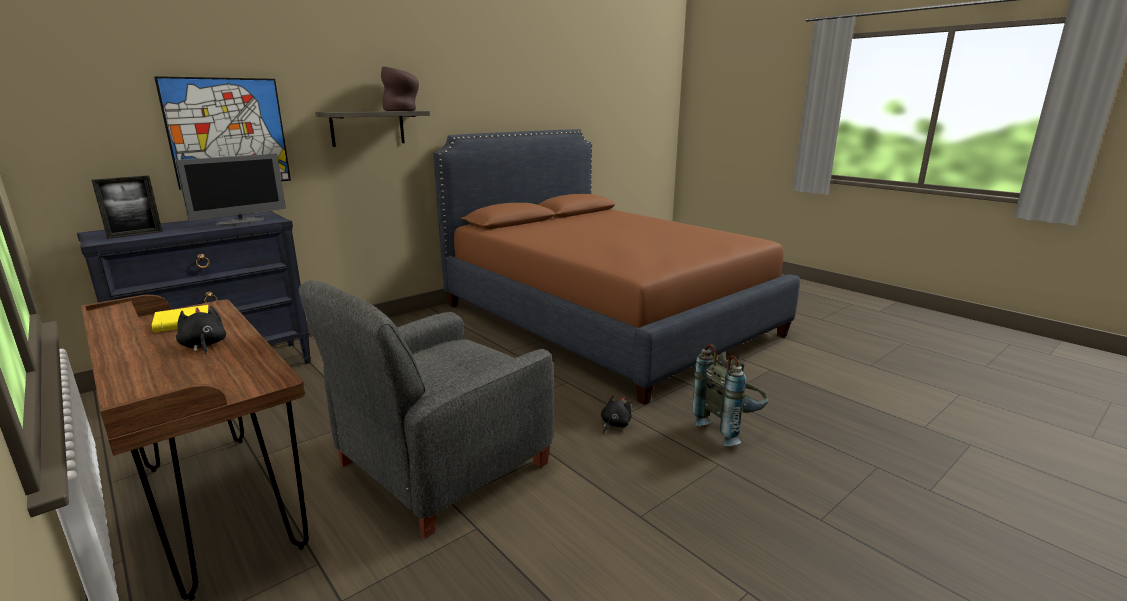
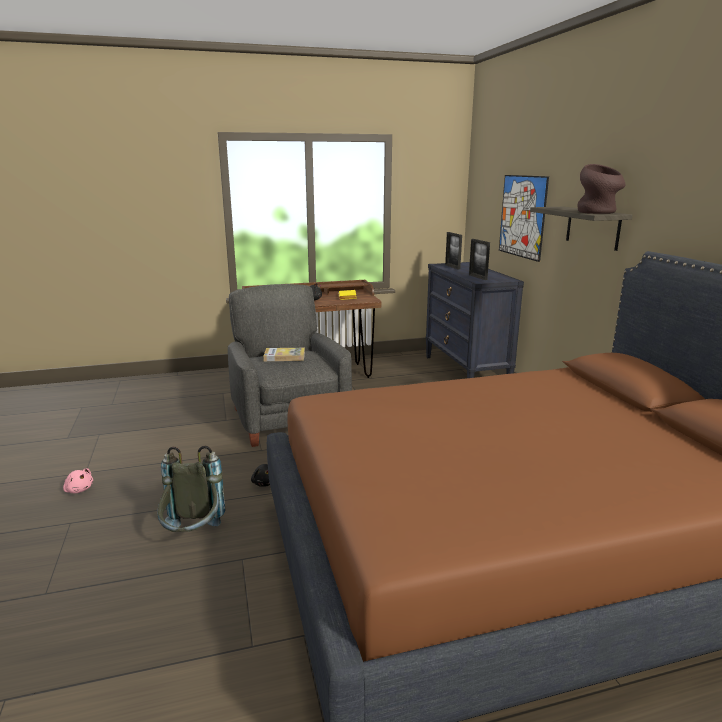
camera: 115 degrees right, 0 degrees up
(240, 222) = (477, 277): monitor -> picture frame
(438, 368) = (284, 356): none -> book
(779, 563) = (79, 489): none -> pink plush toy

